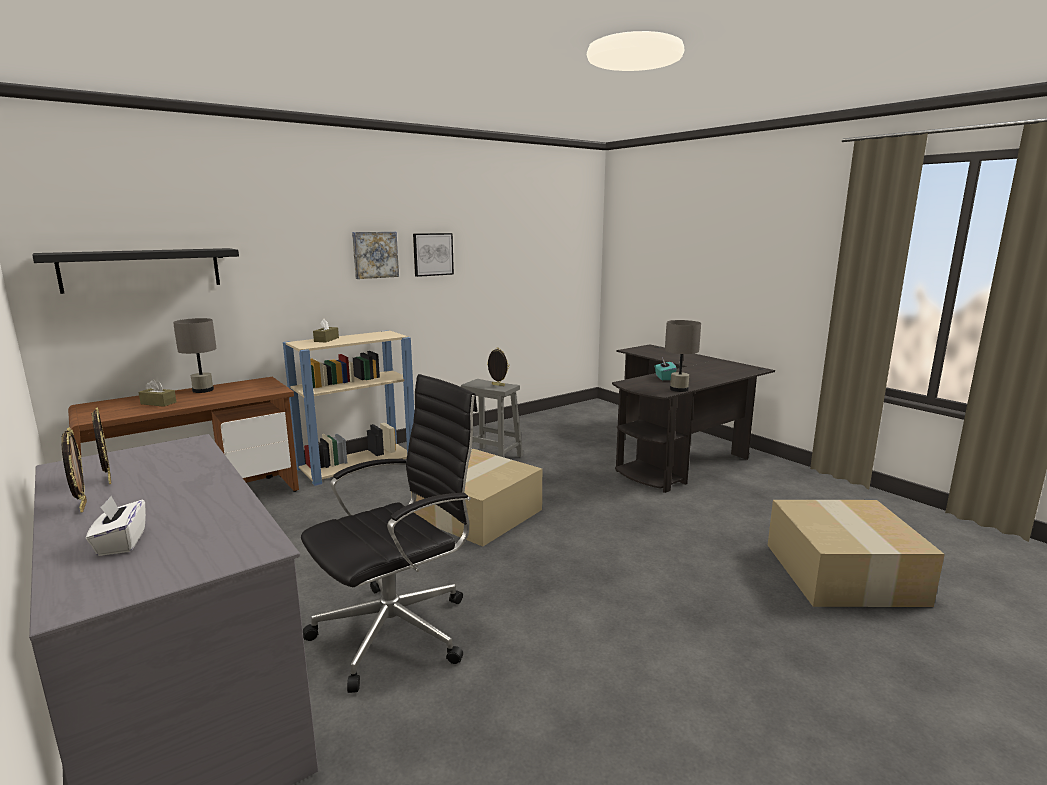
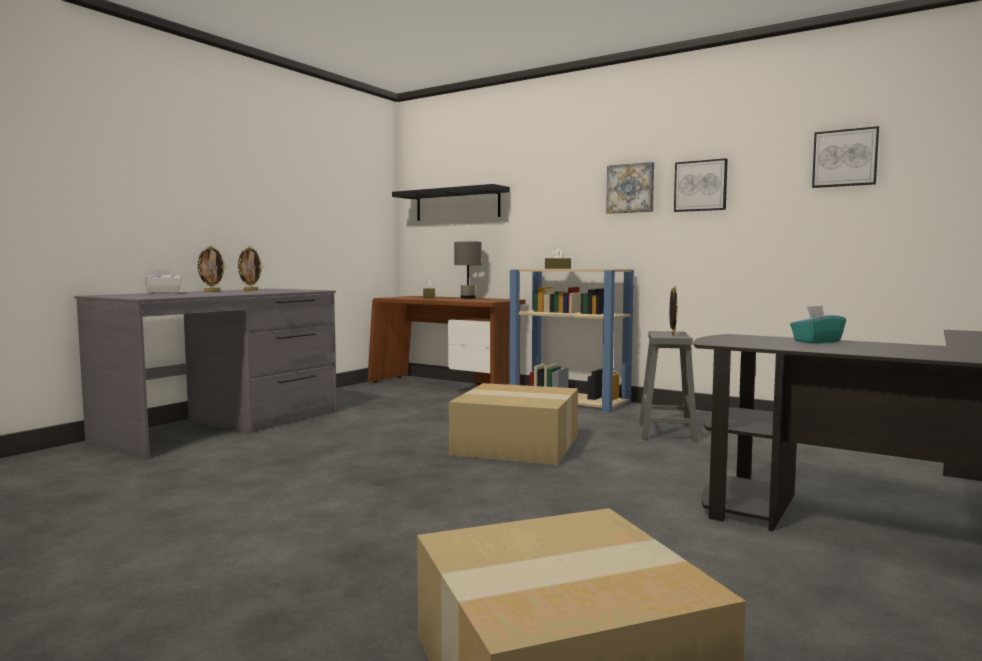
camera: 70 degrees right, 10 degrees down
(398, 630) = (297, 452): black office chair -> none
(518, 238) = (845, 158): none -> picture
(678, 389) = (759, 346): grey table lamp -> none

